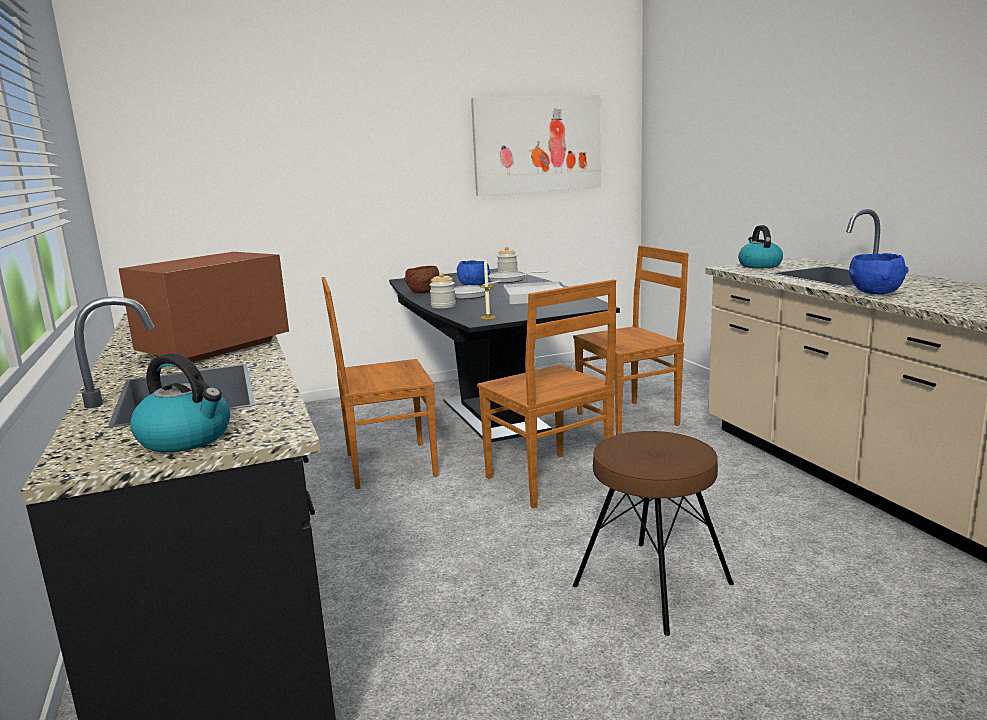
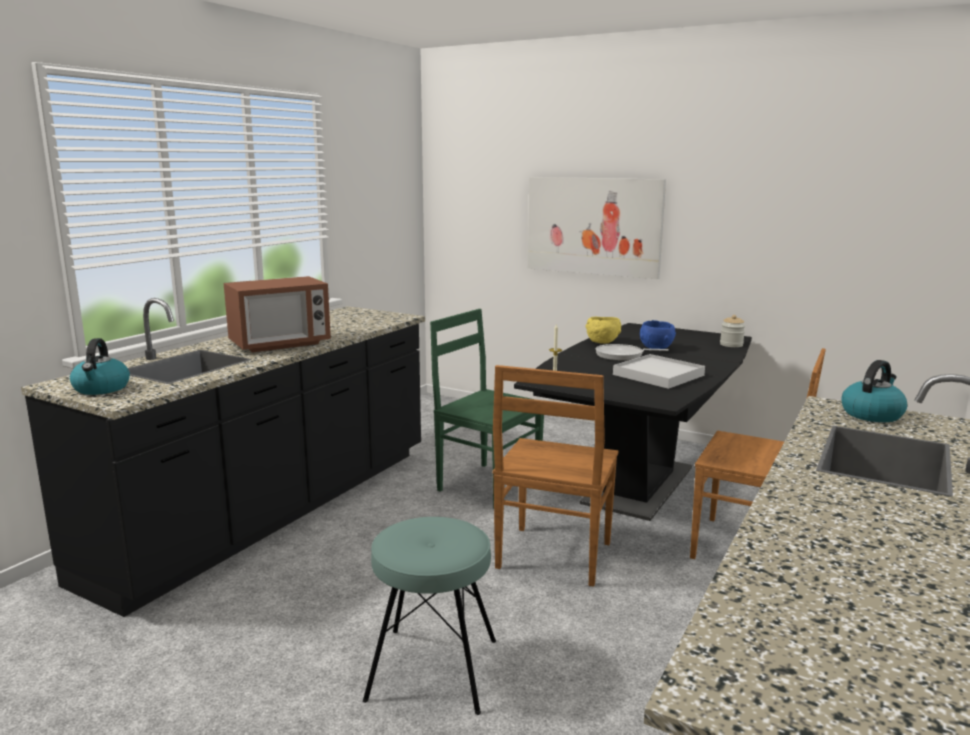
camera: 50 degrees right, 0 degrees up
(214, 348) = (280, 344): microwave -> microwave turned 150 degrees clockwise
(387, 465) = (487, 484): brown chair -> green chair
(424, 292) = (602, 342): brown bowl -> yellow bowl
(443, 306) = (567, 359): jar -> none
(509, 280) = (706, 351): frying pan -> none
(537, 144) = (827, 202): picture -> picture (593, 226)
(652, 585) = (433, 669): brown stool -> turquoise stool
(874, 293) = (801, 490): blue bowl -> none

